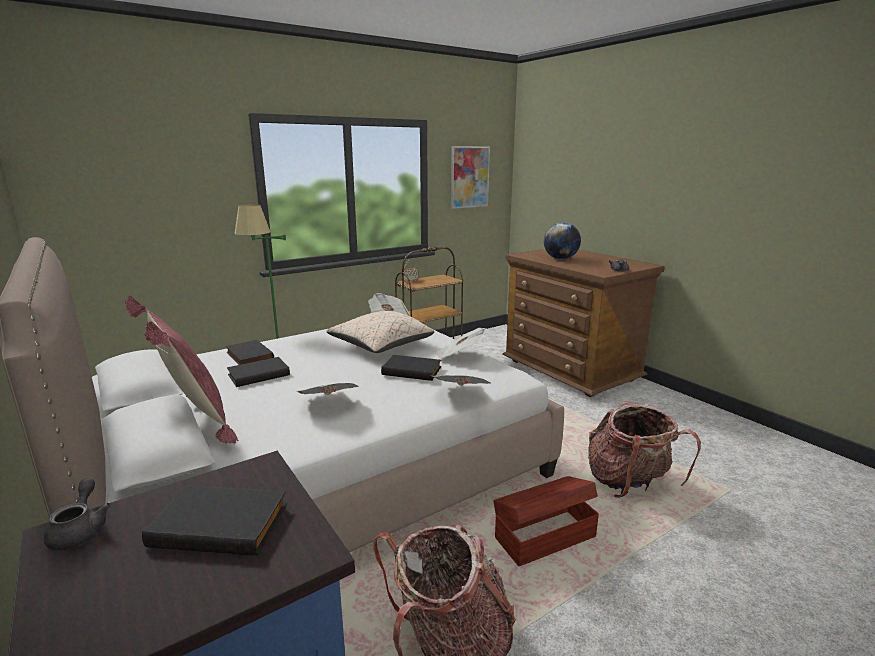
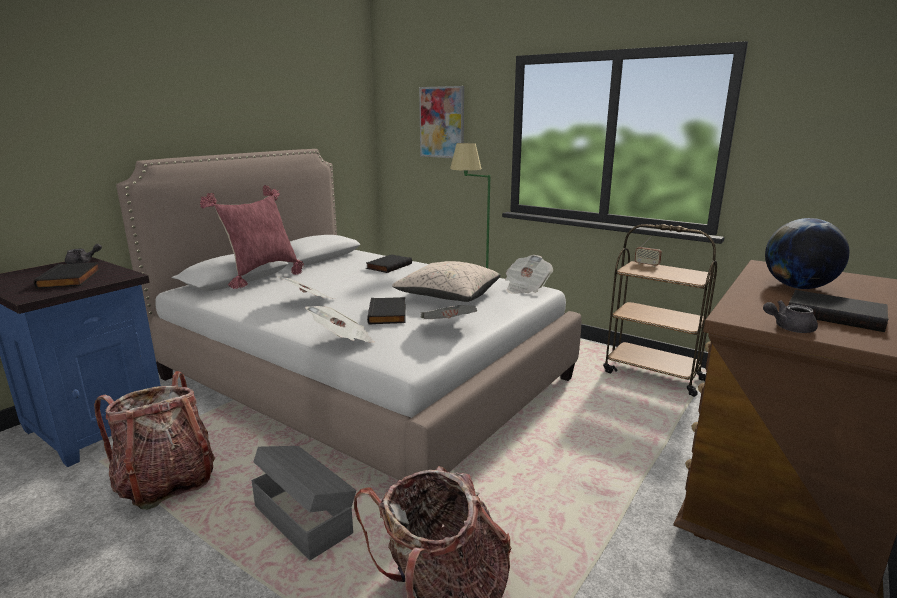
camera: 70 degrees right, 0 degrees up
(259, 374) = (356, 275): black book -> black book (836, 315)
(469, 177) = (829, 131): picture -> picture (442, 122)
(543, 537) = (303, 518): brown storage box -> grey storage box

